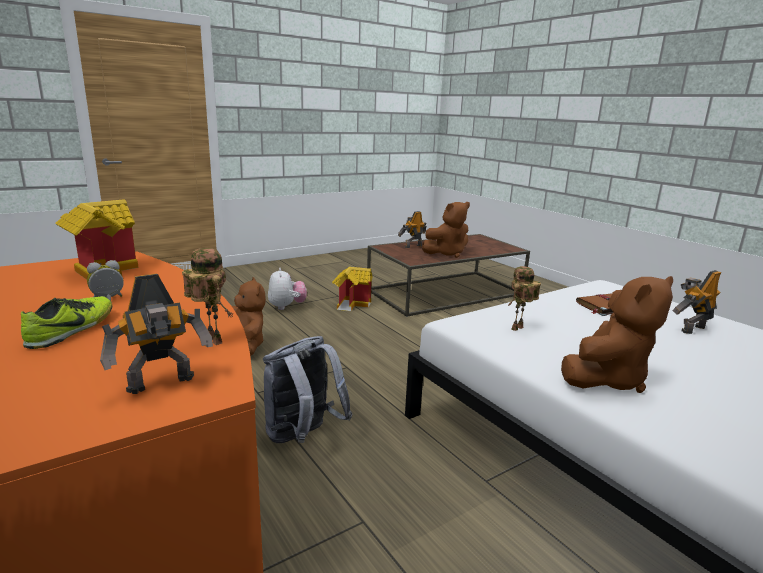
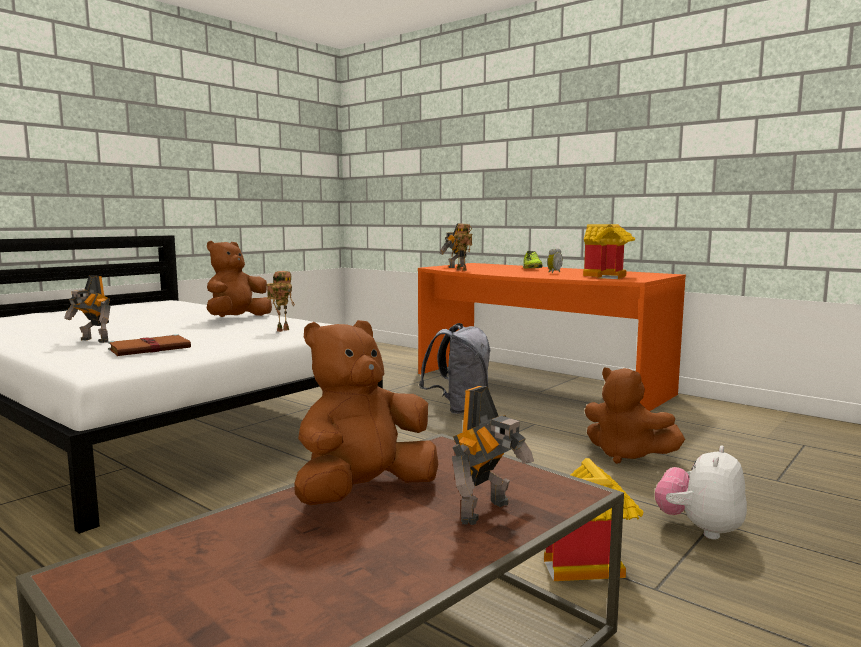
camera: 165 degrees right, 10 degrees down
(286, 307) = (700, 529): plush toy -> plush toy turned 60 degrees clockwise
(691, 329) = (93, 341): toy robot -> toy robot turned 75 degrees clockwise

